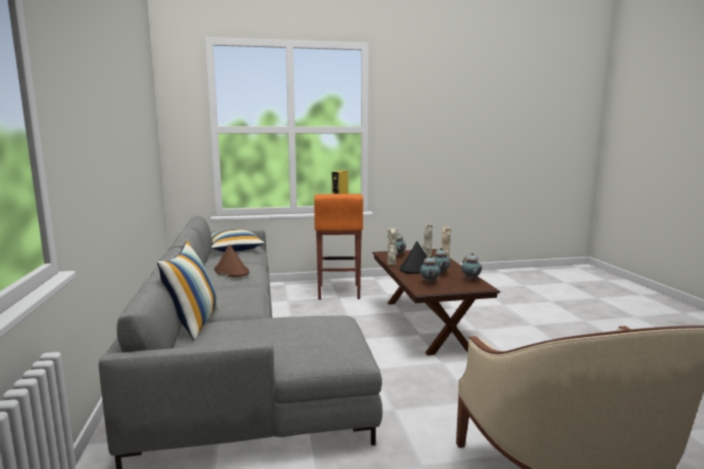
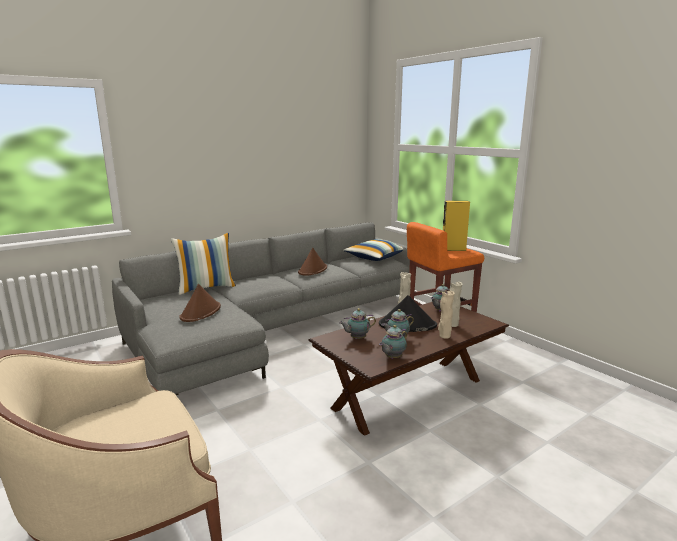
camera: 65 degrees right, 5 degrees up
(292, 330) = (201, 312): none -> brown hat

